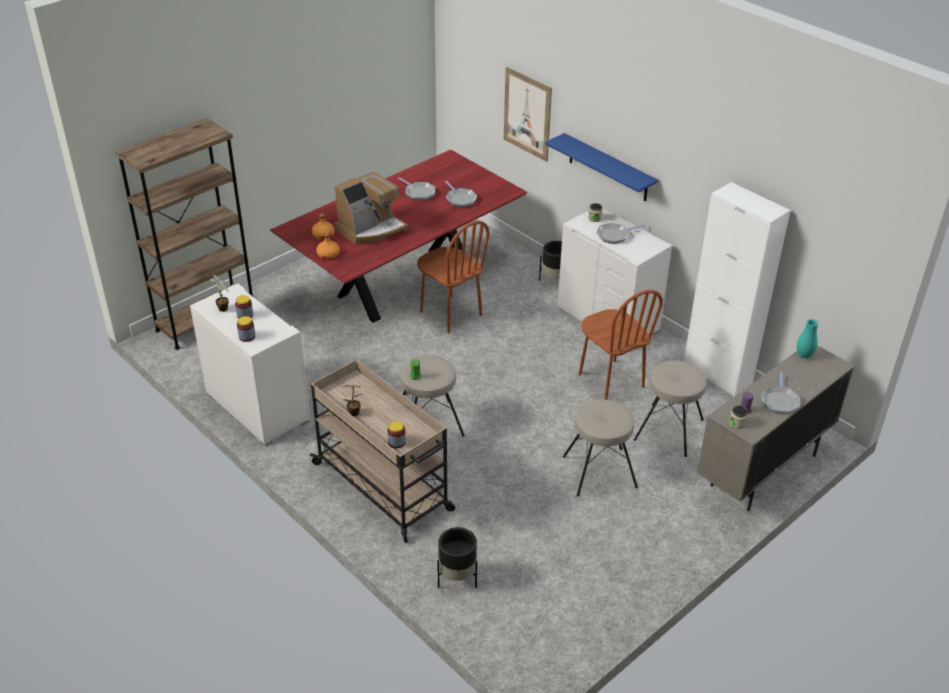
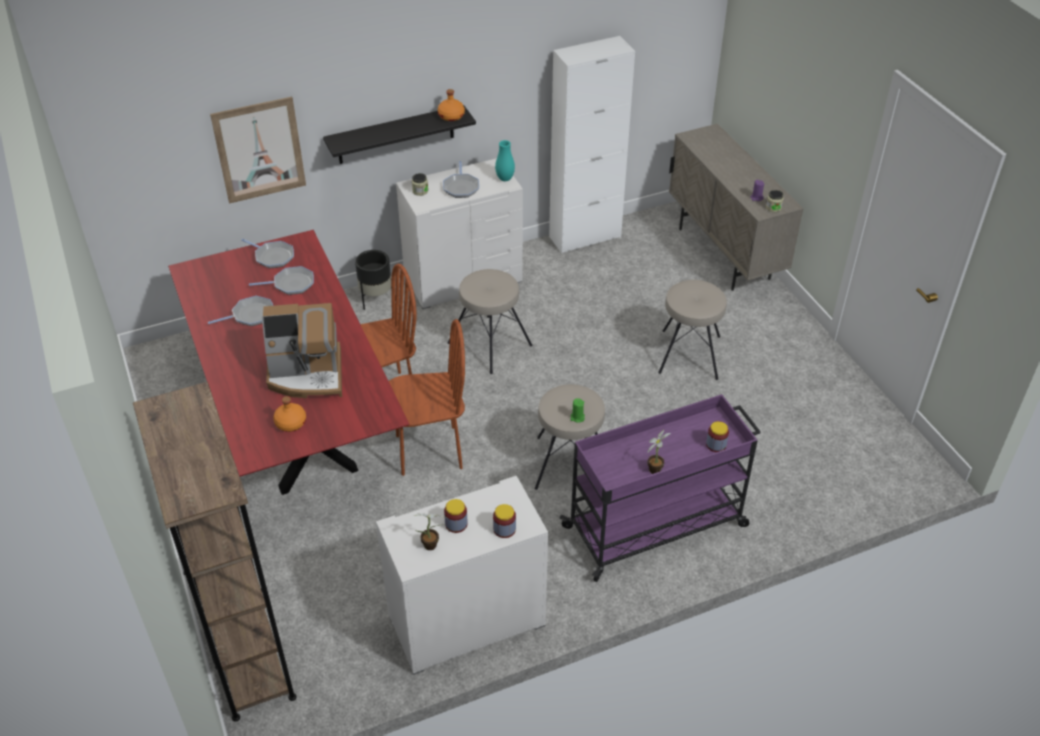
camera: 70 degrees left, 5 degrees up
(328, 255) = (340, 426): orange bottle -> orange bottle (451, 116)
(371, 229) = (307, 375): coffee machine -> coffee machine turned 105 degrees clockwise
(383, 487) = (657, 526): beige cart -> purple cart
(457, 579) = (806, 496): black planter -> none
(608, 168) = (396, 135): blue shelf -> black shelf
(610, 381) = (561, 307): brown chair -> brown chair (429, 451)
(669, 430) = (649, 291): beige stool -> beige stool (490, 343)
(779, 401) = (751, 176): frying pan -> frying pan (273, 257)
(804, 355) = (694, 143): turquoise vase -> turquoise vase (505, 179)

